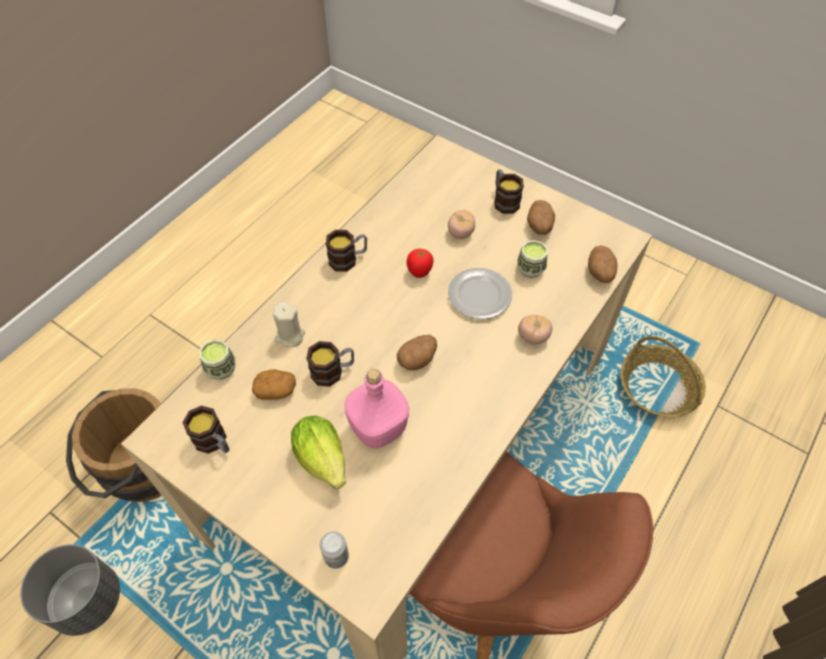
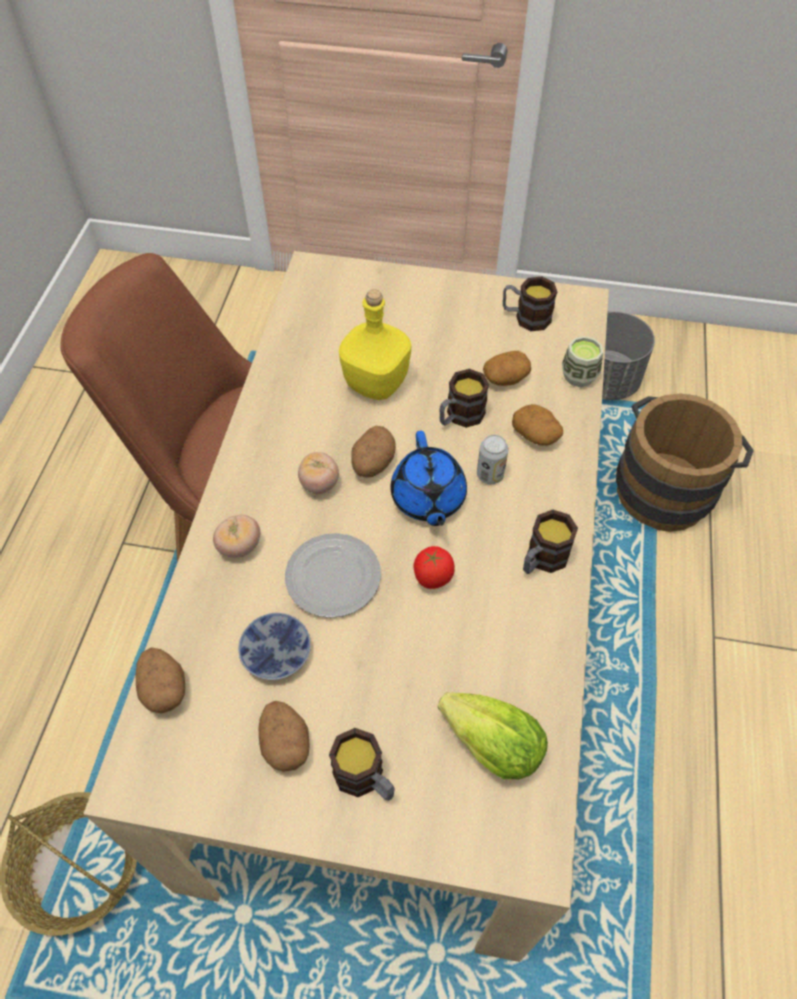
camera: 155 degrees right, 0 degrees up
(290, 336) = (536, 434): beige candle -> potato
(324, 463) = (410, 337): lettuce -> lettuce (486, 741)
(336, 556) = (354, 282): can -> can (490, 475)
(379, 427) = (375, 384): pink bottle -> yellow bottle
(393, 320) = (428, 499): none -> blue teapot
(460, 233) = (407, 674): tomato -> tomato (319, 484)
(530, 269) = (274, 651): cup -> bowl

